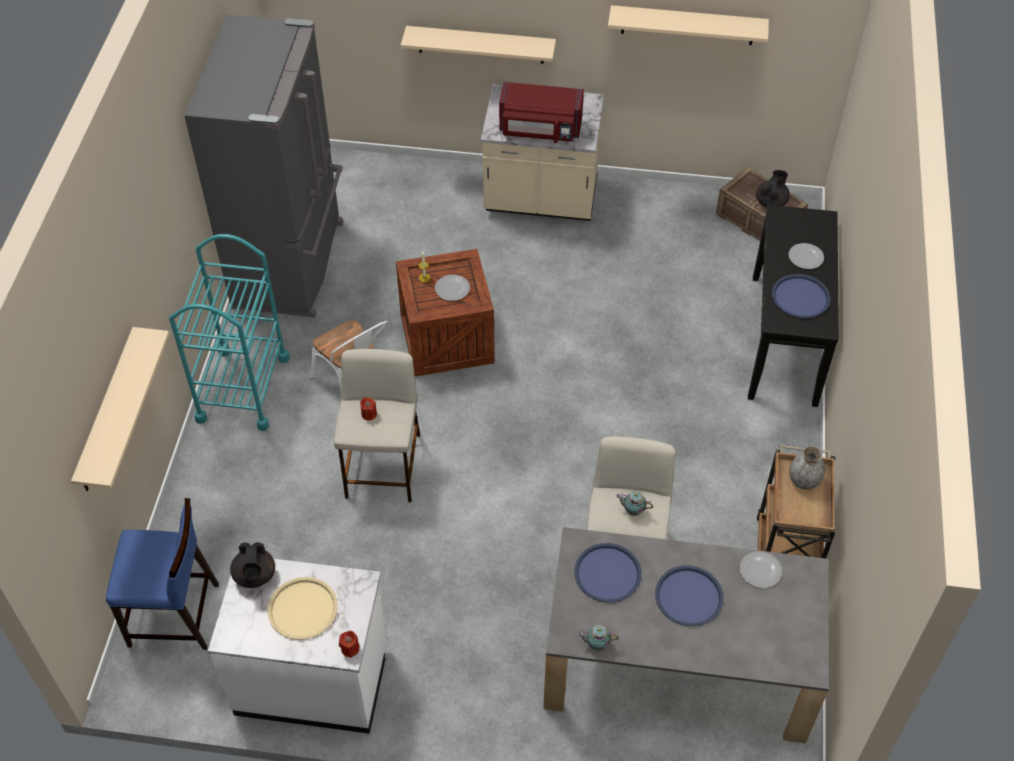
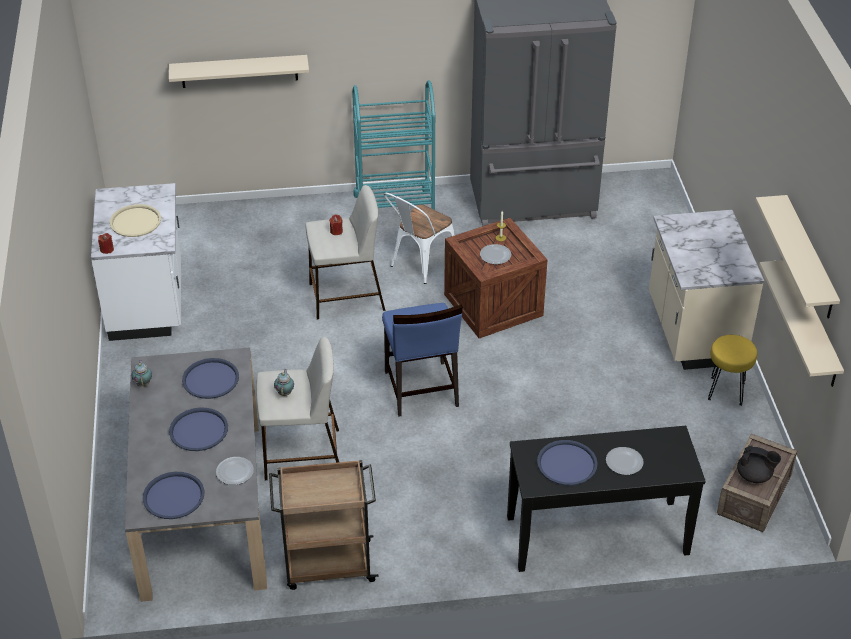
camera: 75 degrees right, 10 degrees down
(175, 616) = (185, 226): blue chair -> blue chair (420, 389)
(255, 576) = (158, 195): black teapot -> none
(481, 44) = (739, 167): beige shelf -> beige shelf (813, 325)
(540, 130) = (686, 248): red microwave -> none
(628, 200) = (726, 391): none -> yellow stool
(787, 634) = (173, 496): none -> blue tray
(804, 481) = (337, 488): grey vase -> none

